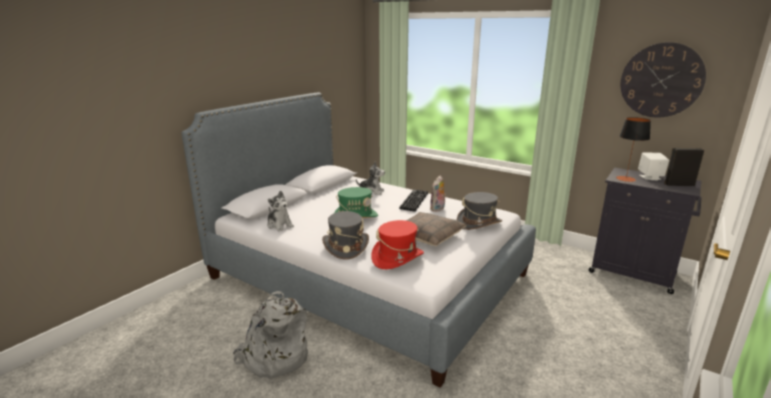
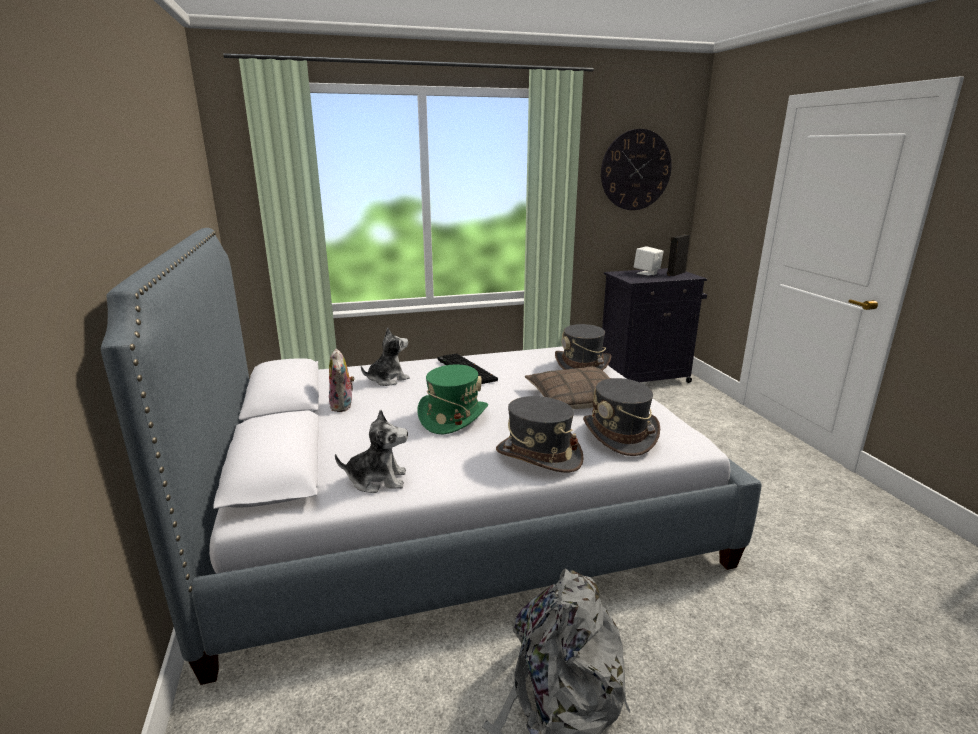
camera: 50 degrees left, 0 degrees up
(397, 258) = (620, 435): red hat -> grey hat
(437, 209) = (512, 369): plush toy -> plush toy (343, 406)
(625, 179) = (638, 278): table lamp -> none

